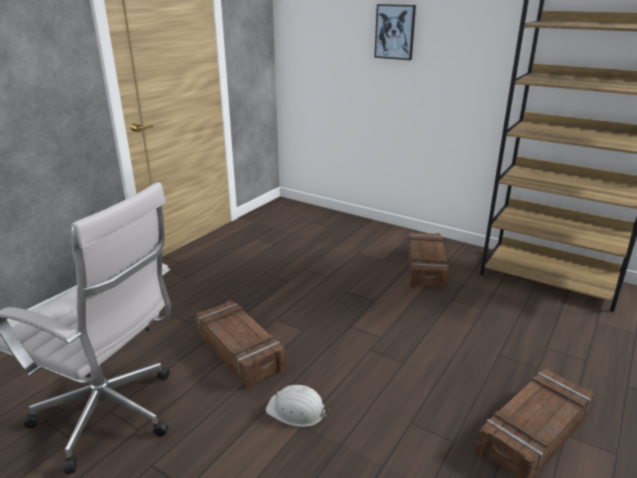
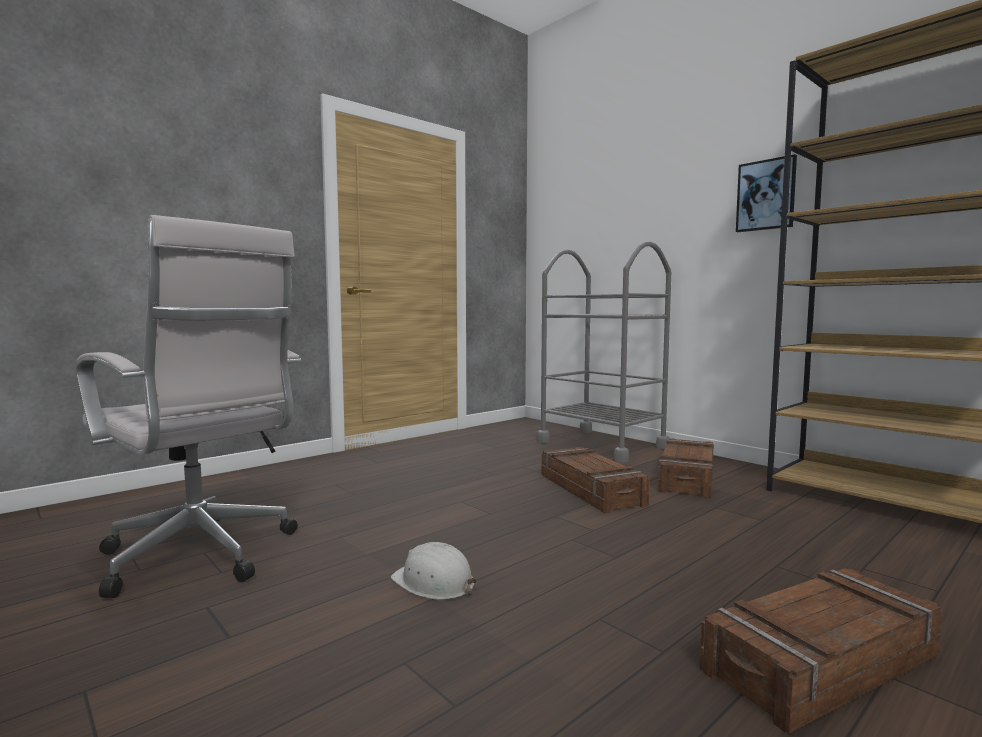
camera: 15 degrees right, 20 degrees down
(240, 350) = (398, 521): crate -> crate (591, 489)
(354, 231) = (601, 445): none -> grey cart
(395, 32) = (650, 208): picture -> picture (766, 195)

